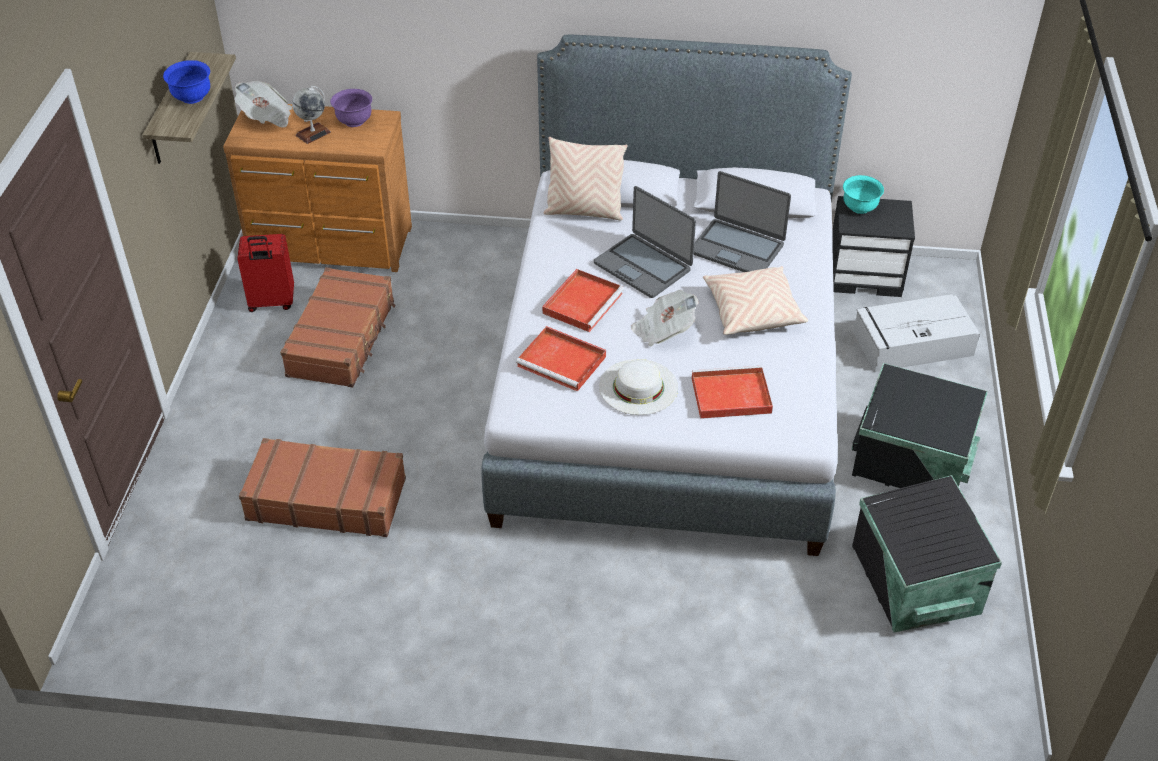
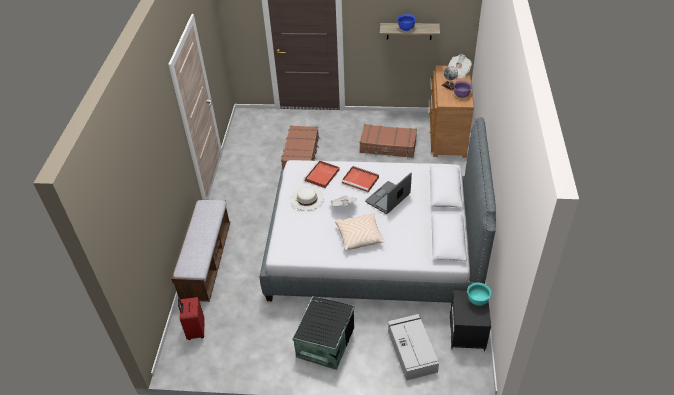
camera: 90 degrees right, 0 degrees up
(271, 302) = (407, 125): red suitcase -> red suitcase (195, 330)
(584, 211) = (426, 178): beige pillow -> none
(703, 684) = (206, 262): none -> bench
(729, 395) = (302, 227): red tray -> none
(737, 248) = (407, 232): laptop -> none
(914, 581) = (251, 336): black storage box -> none

